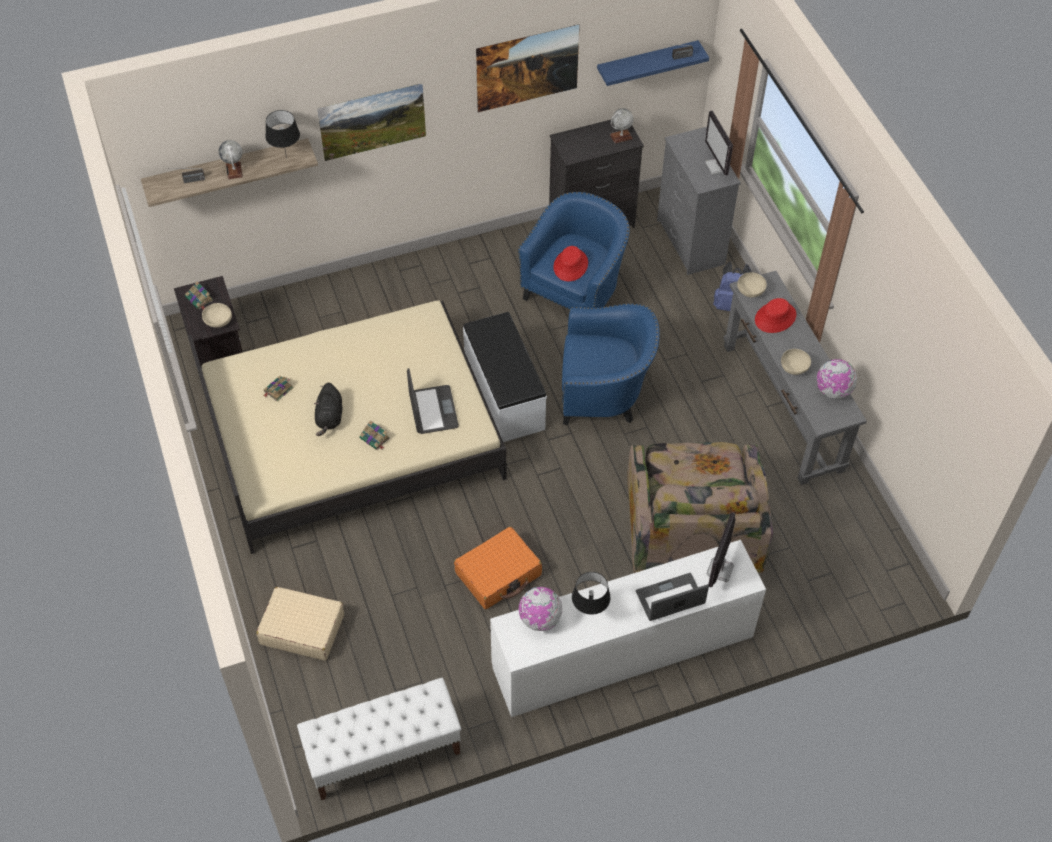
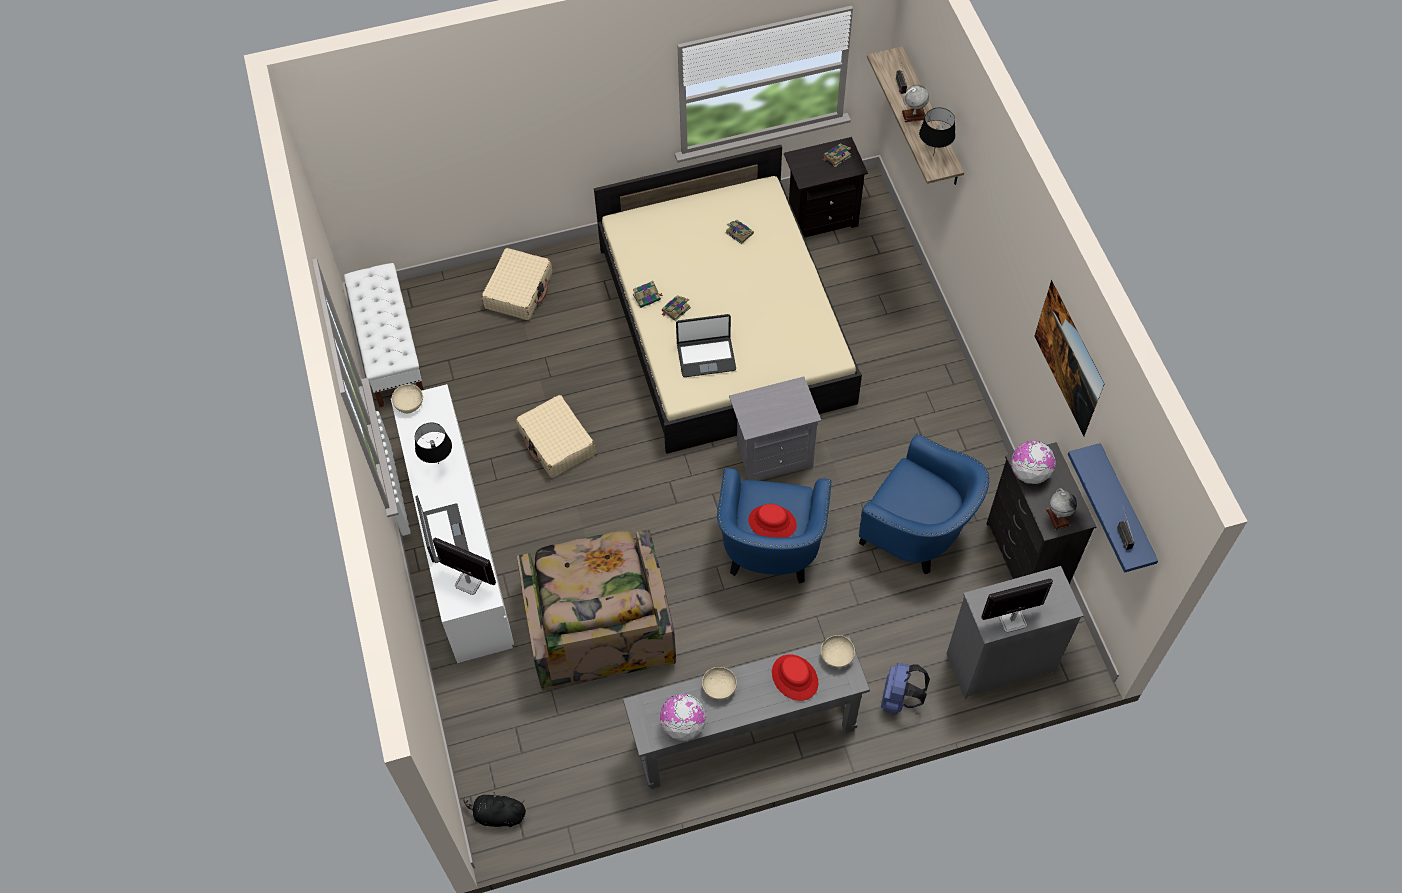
camera: 95 degrees right, 5 degrees up
(218, 321) = (808, 172): beige bowl -> beige bowl (409, 403)
(329, 417) = (702, 273): black plush toy -> black plush toy (498, 815)
(359, 463) = (647, 297): none -> book
(374, 135) = (988, 239): picture -> none
(498, 574) = (557, 443): orange suitcase -> beige suitcase
(503, 395) = (772, 455): white bench -> grey nightstand
(540, 619) = (439, 423): globe -> globe (1029, 473)
(571, 265) = (908, 495): red hat -> red hat (772, 523)
(692, 523) = (597, 621): armchair -> armchair turned 105 degrees counterclockwise

